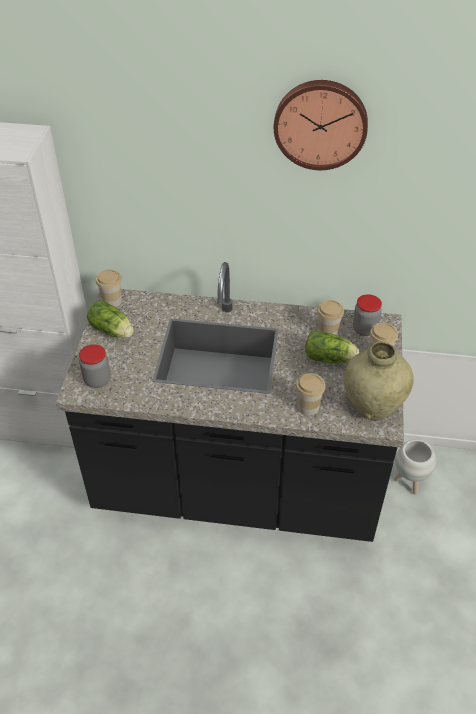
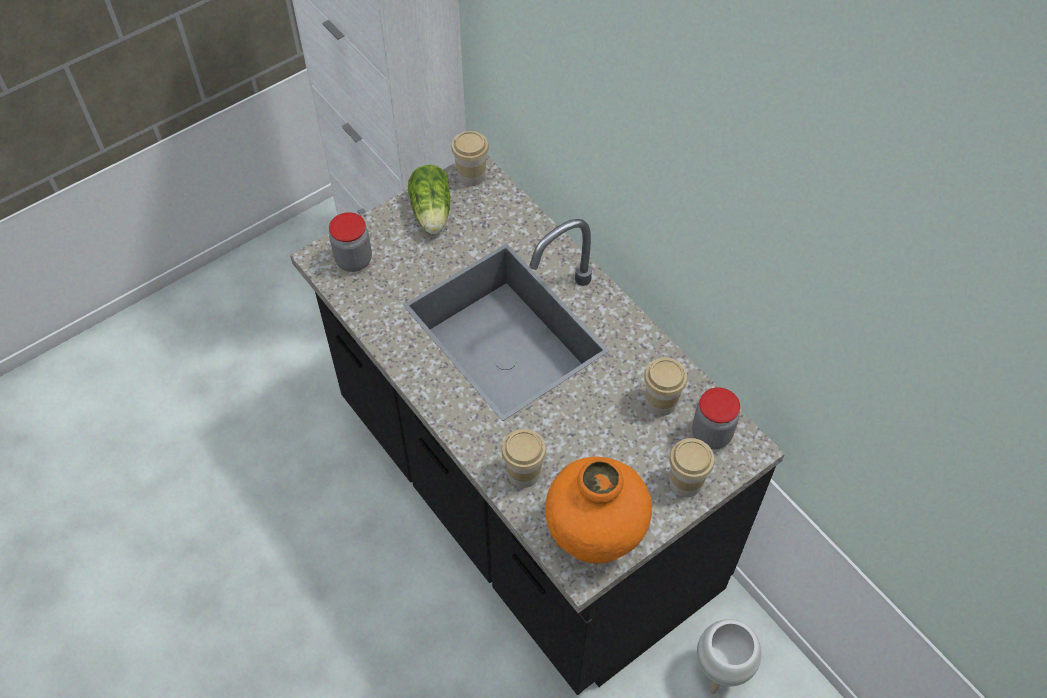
camera: 45 degrees right, 10 degrees up
(320, 123) = (734, 116): wall clock -> none
(331, 358) = (622, 437): lettuce -> none
(372, 407) = (594, 536): beige vase -> orange vase

